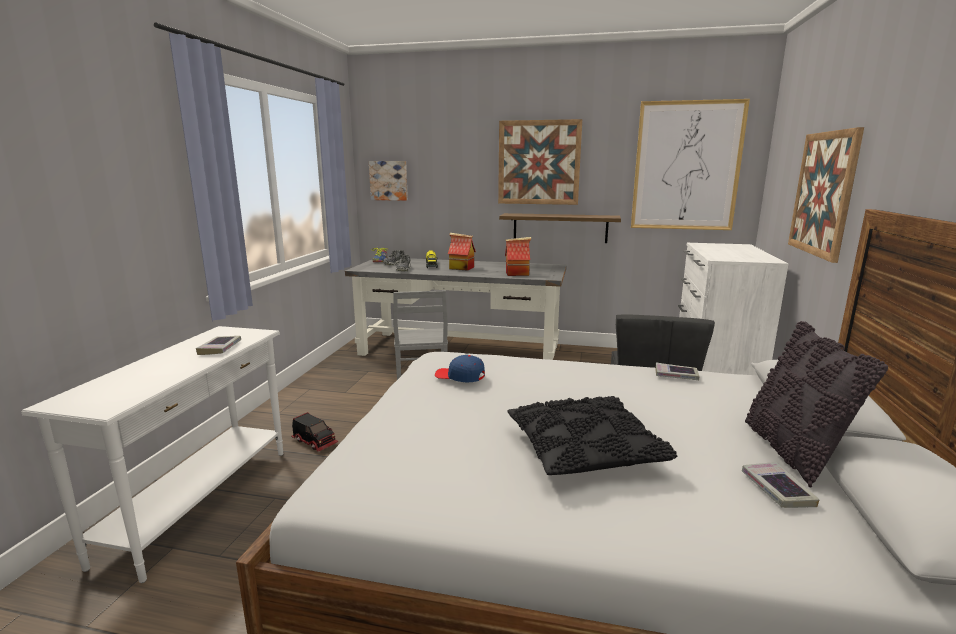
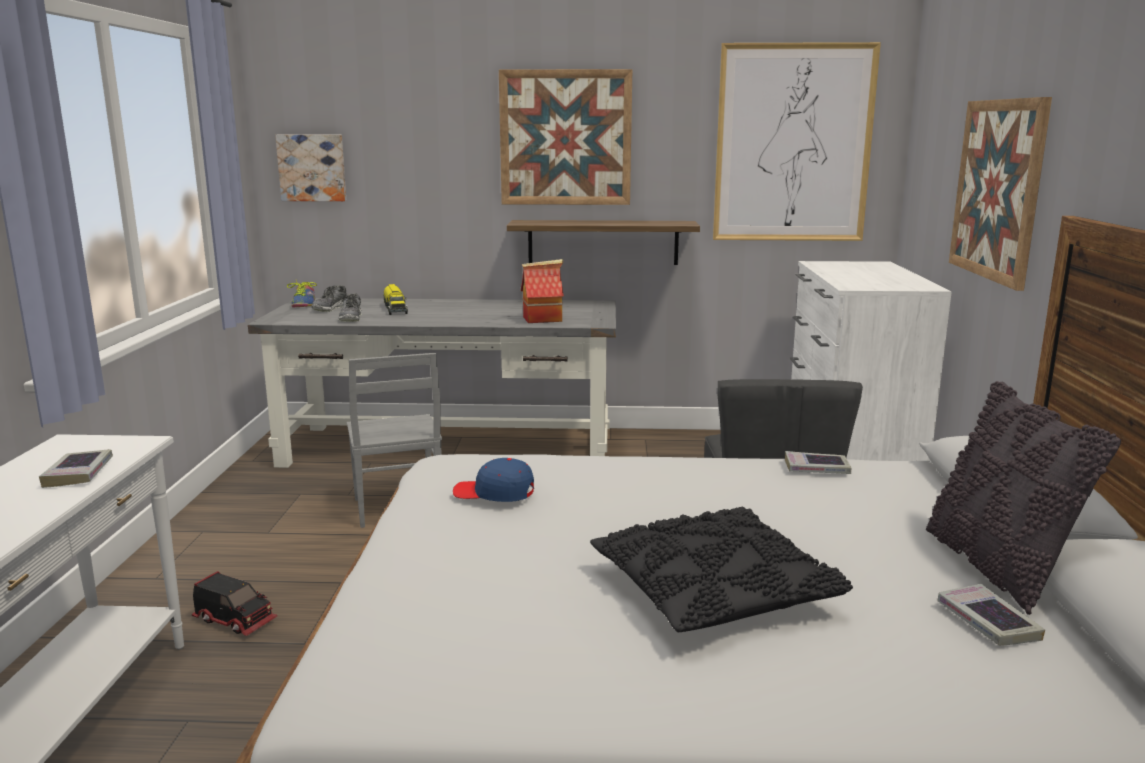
camera: 10 degrees left, 0 degrees up
(461, 268) = (447, 313): toy house -> none

